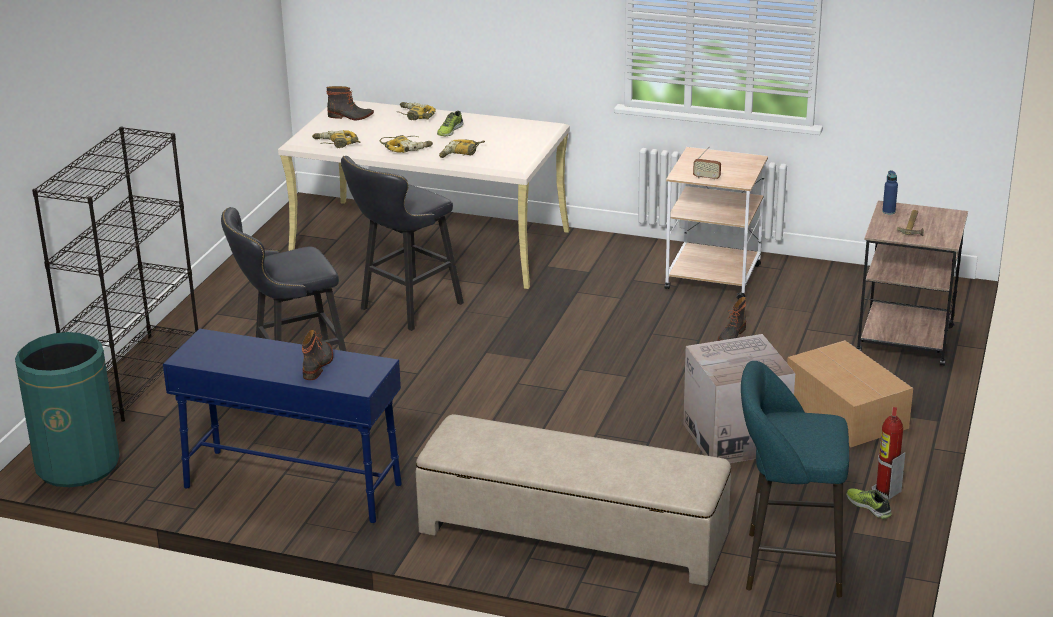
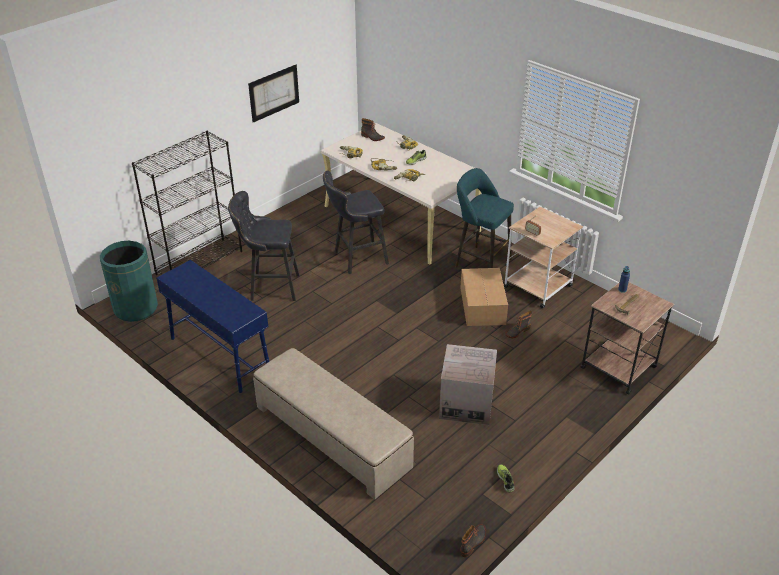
camera: 25 degrees right, 10 degrees up
(193, 57) = (274, 93): none -> picture
(318, 364) = (225, 302): boot -> boot (473, 542)
(786, 564) = (429, 501): turquoise stool -> turquoise stool (480, 262)
(846, 413) = (543, 408): cardboard box -> cardboard box (482, 306)
(885, 492) = (523, 473): fire extinguisher -> none

